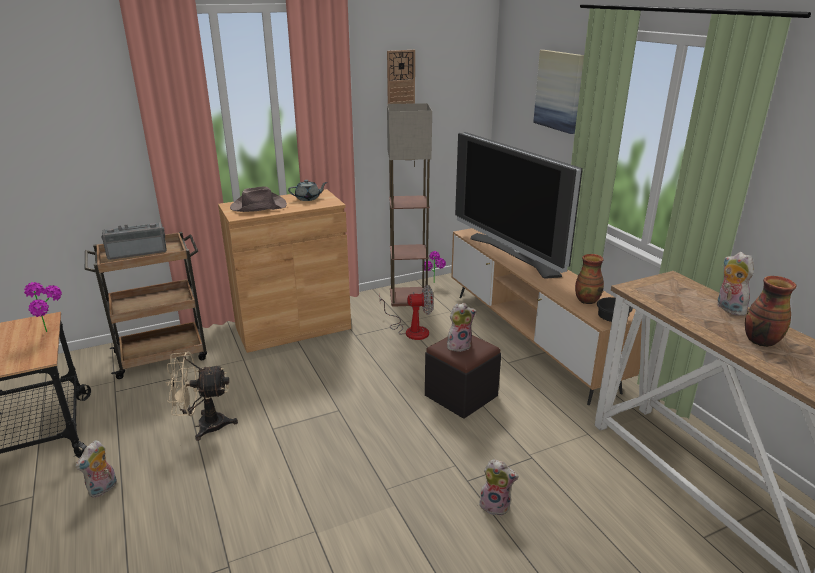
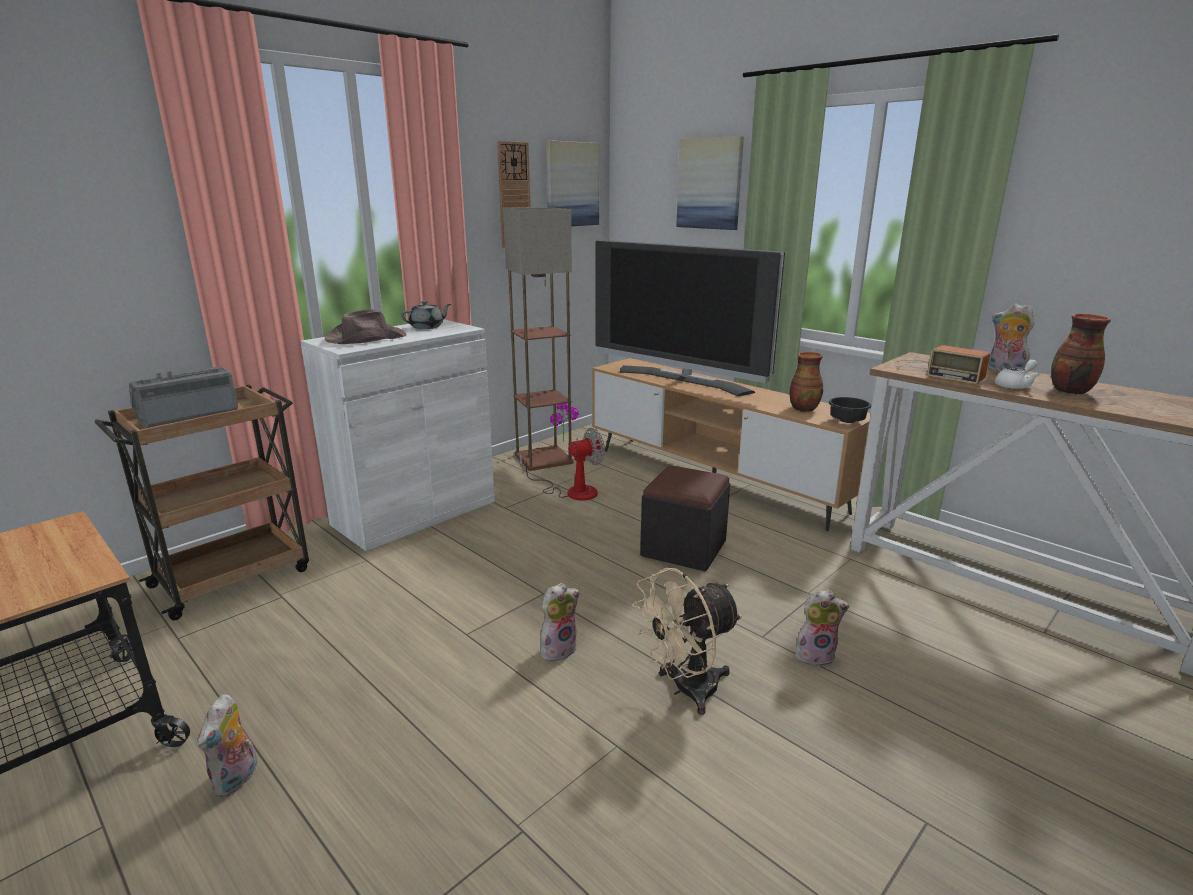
camera: 20 degrees left, 5 degrees down
(53, 332) = (90, 537): potted plant -> none
(204, 426) = (358, 653): beige fan -> beige fan (685, 690)
(293, 328) = (415, 513): brown cabinet -> white cabinet
(456, 79) = (571, 184): none -> picture
(459, 345) = (683, 480): plush toy -> plush toy (558, 649)
(665, 297) = (935, 371): none -> radio
(715, 326) = (1015, 386): none -> white teapot

